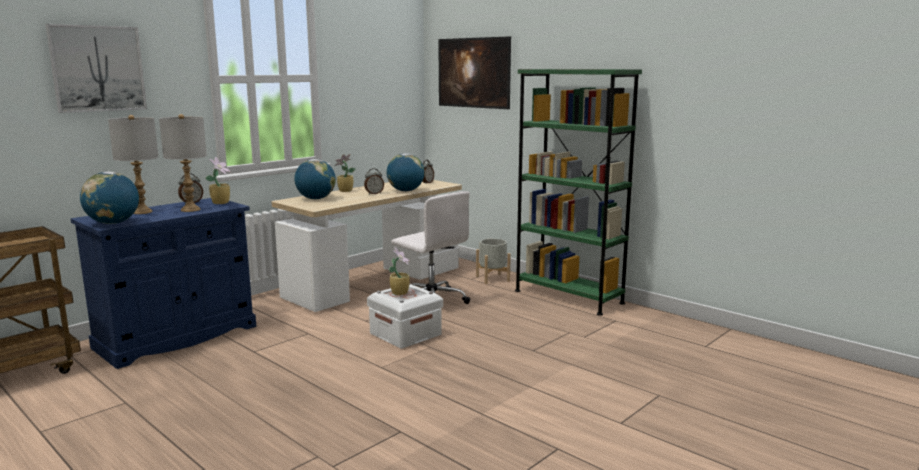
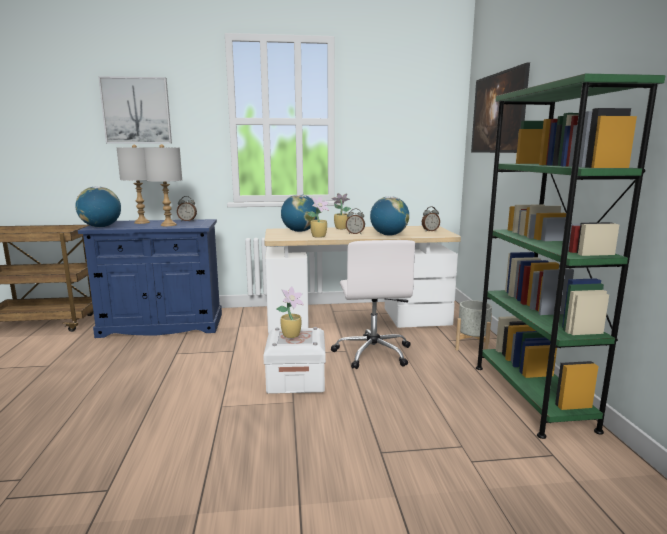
camera: 40 degrees right, 0 degrees up
(221, 202) = (203, 223): potted plant -> potted plant (319, 236)

